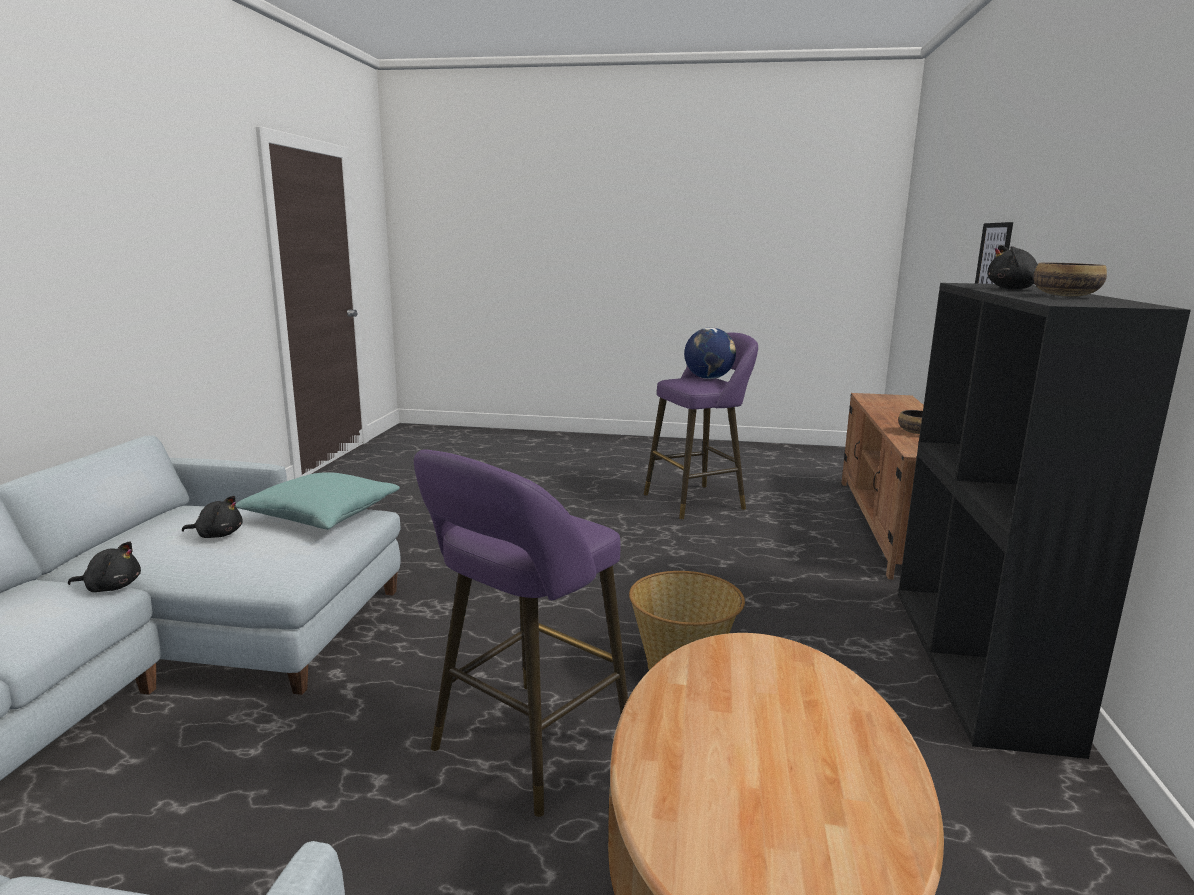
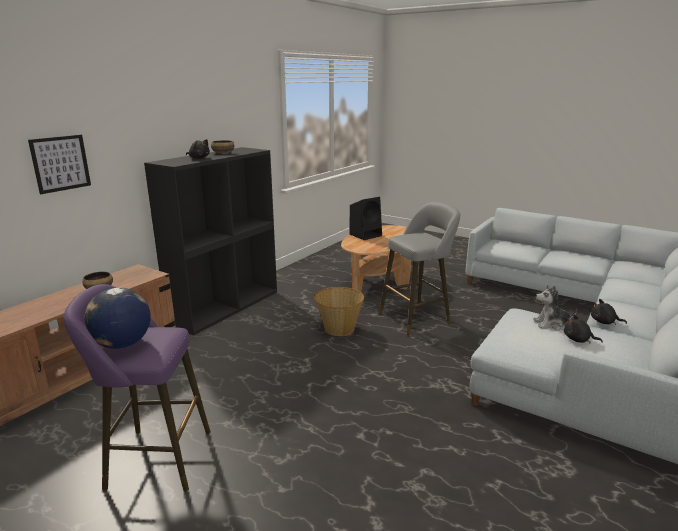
camera: 155 degrees left, 5 degrees up
(239, 559) = (551, 324): none -> plush toy
(322, 517) = (522, 350): turquoise pillow -> none
(524, 749) = (417, 317): purple stool -> grey stool
(844, 753) = (366, 235): none -> black speaker

